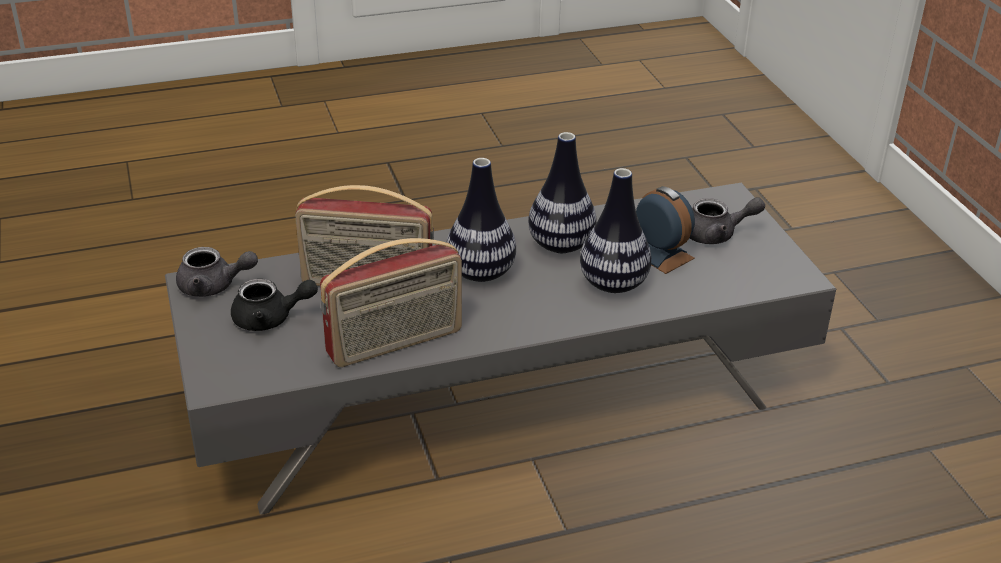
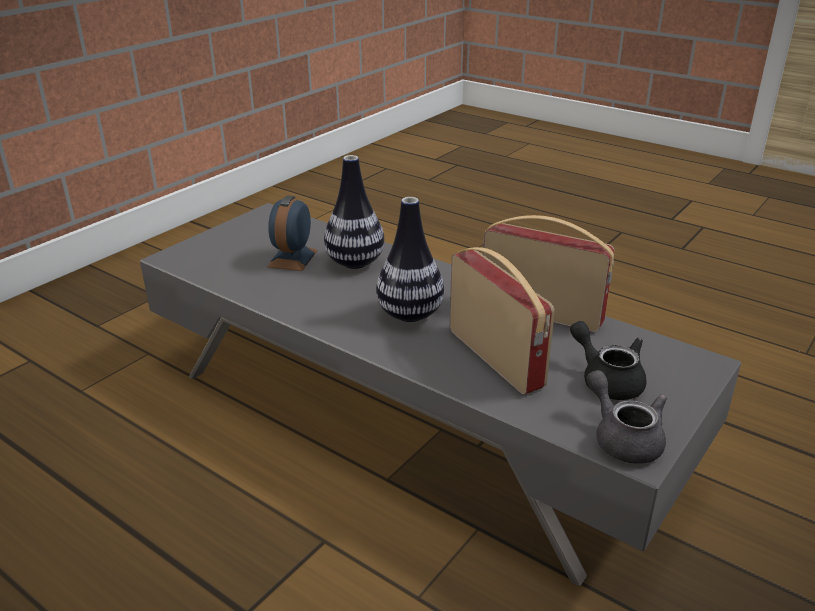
camera: 125 degrees left, 5 degrees down
(561, 245) = (326, 297): vase -> none
(716, 234) = (240, 248): grey teapot -> none

